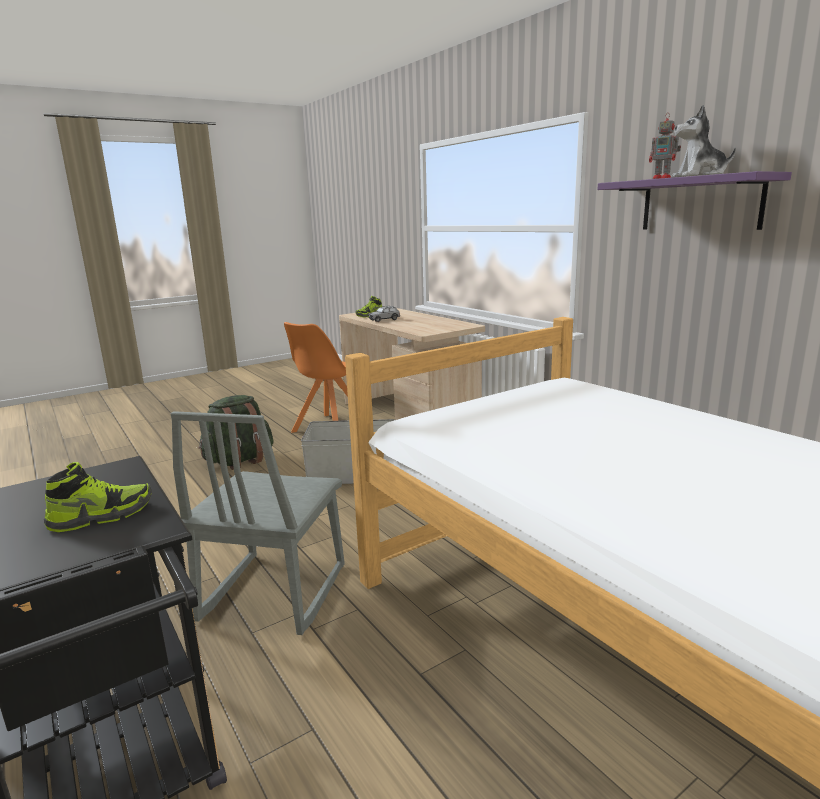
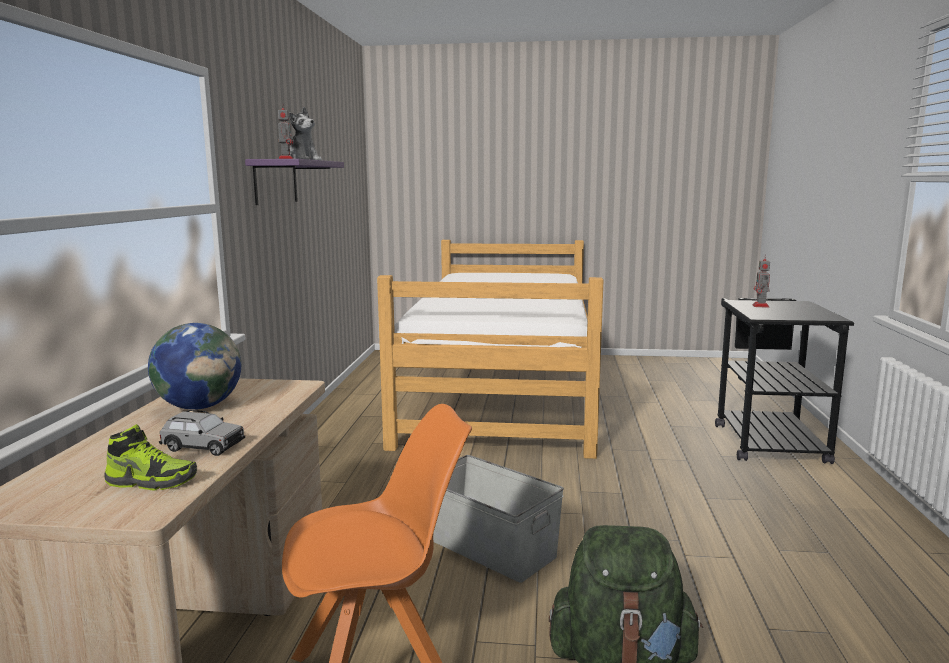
camera: 140 degrees left, 5 degrees down
(102, 516) = (760, 306): shoe -> toy robot
(273, 592) = (662, 473): grey chair -> none
(432, 322) = (199, 407): none -> globe

